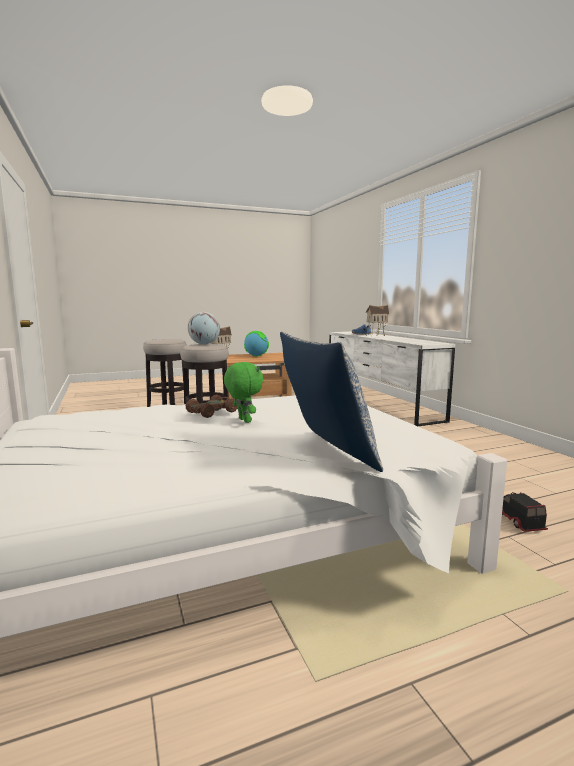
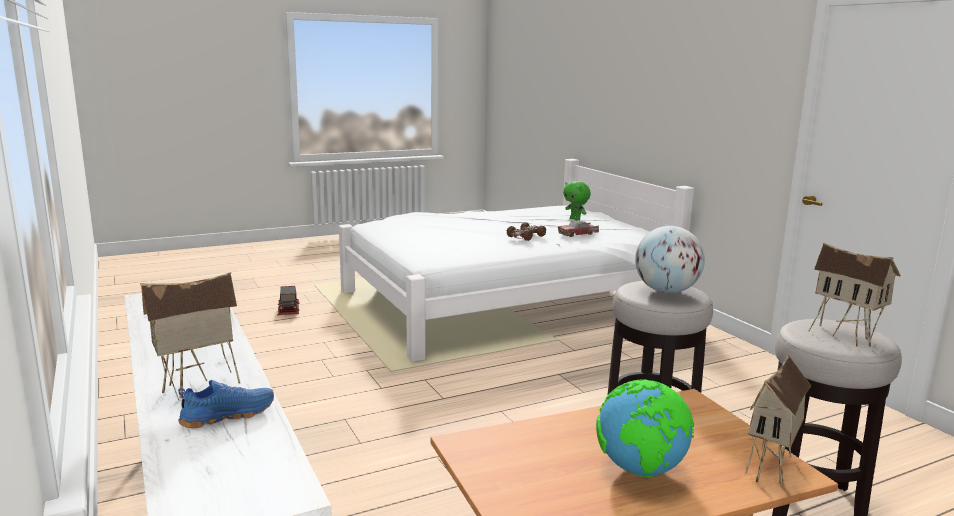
camera: 175 degrees right, 5 degrees up
(139, 415) = (578, 234): none -> toy car
(165, 339) = (845, 336): none -> toy house
(243, 420) = (496, 231): green plush toy -> green plush toy (575, 220)
(326, 453) = (440, 218): pillow -> none

